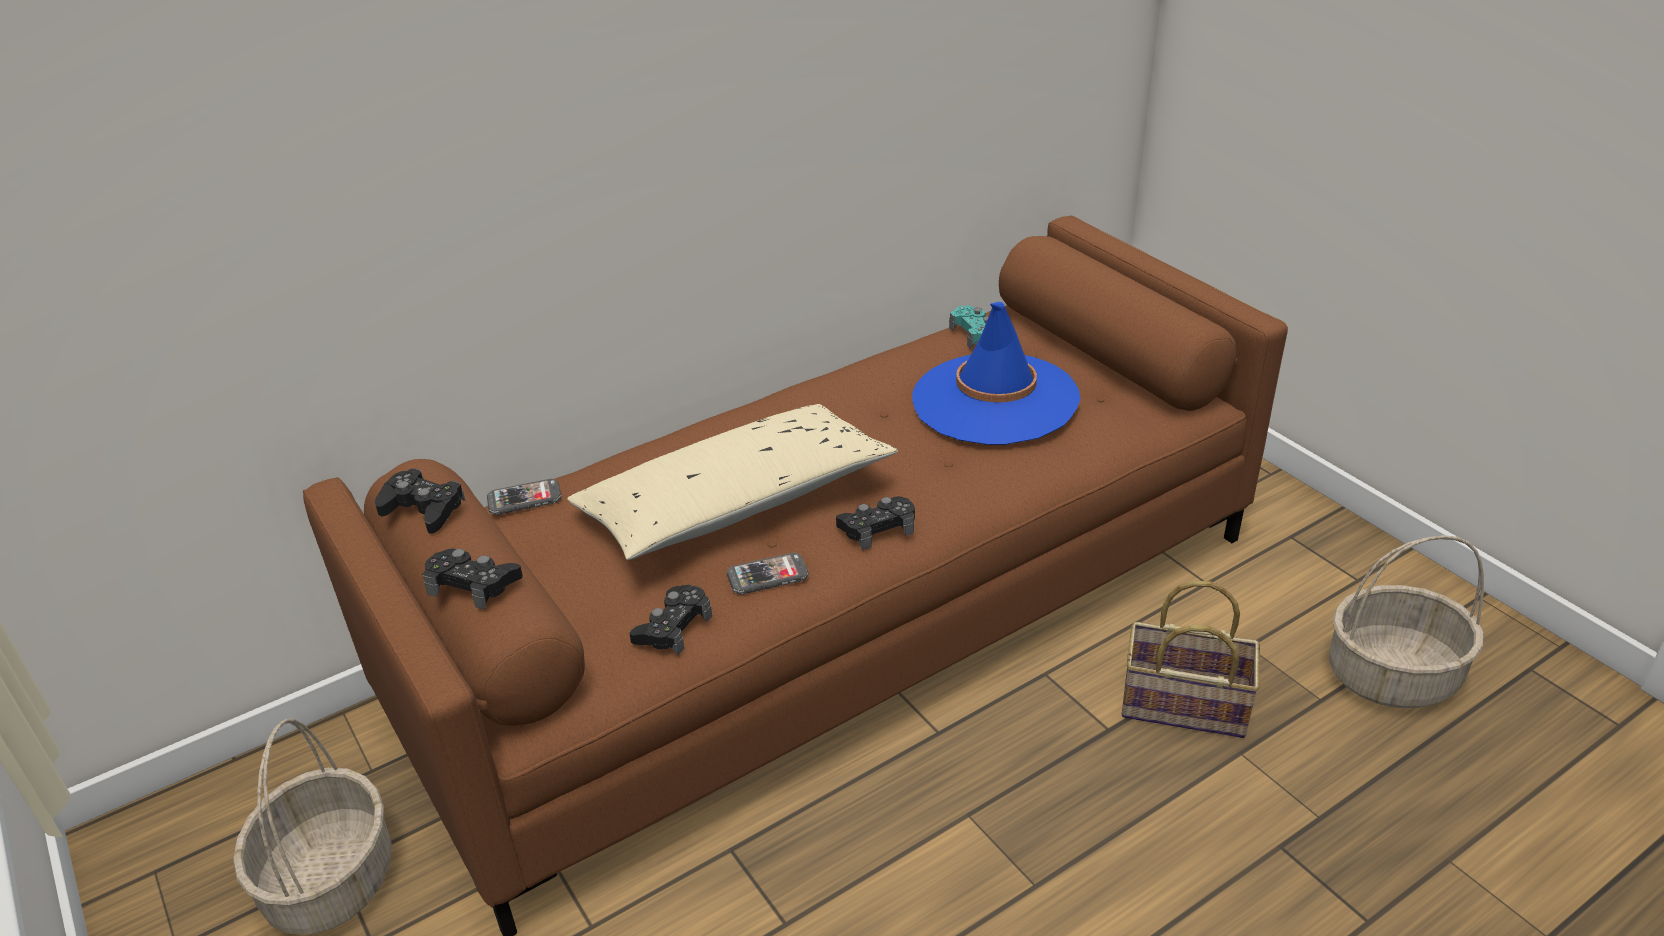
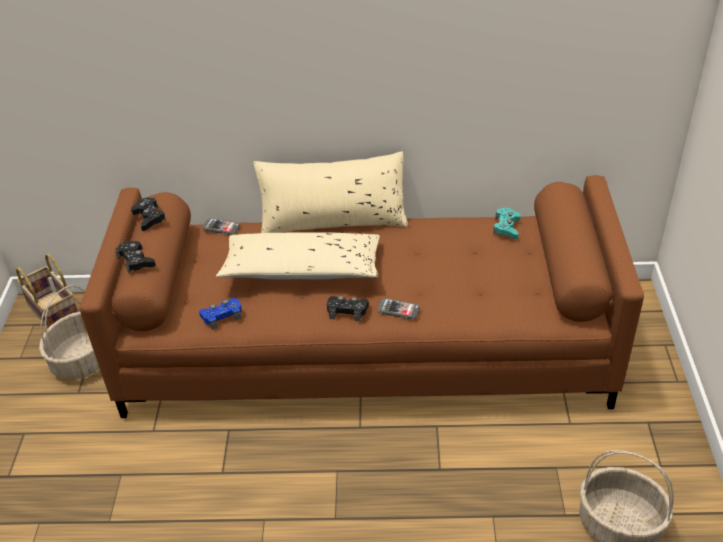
camera: 35 degrees right, 5 degrees up
(673, 627) = (222, 316): black game controller -> blue game controller
(711, 418) = (333, 220): none -> beige pillow
(767, 576) = (280, 311): phone -> phone (398, 310)
(994, 399) = (474, 269): blue hat -> none
(1180, 706) = (487, 477): basket -> basket (52, 311)

